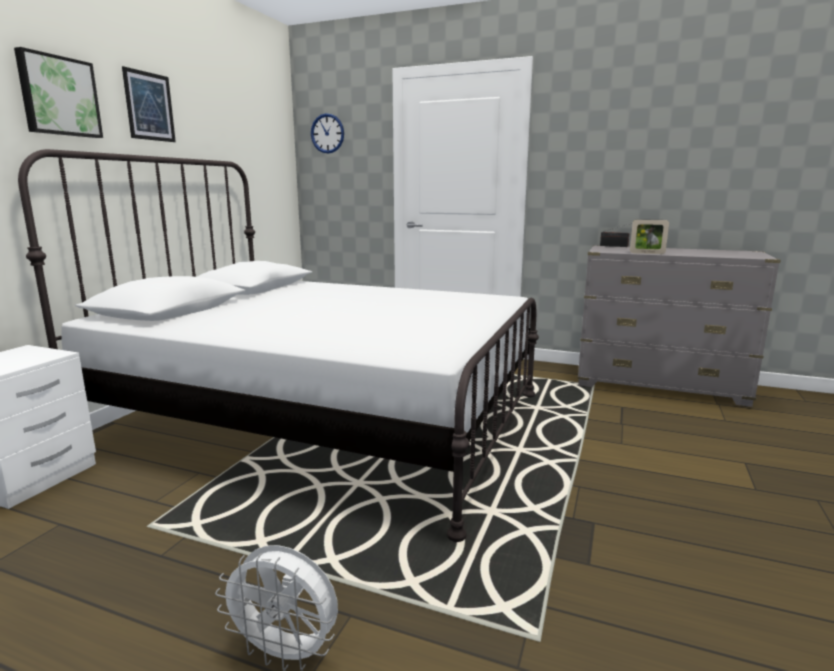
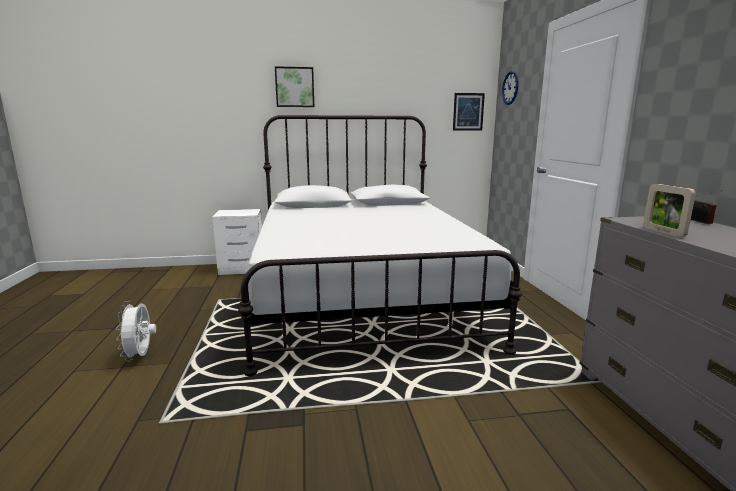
camera: 60 degrees right, 0 degrees up
(149, 106) = (352, 85): picture -> picture (468, 112)

